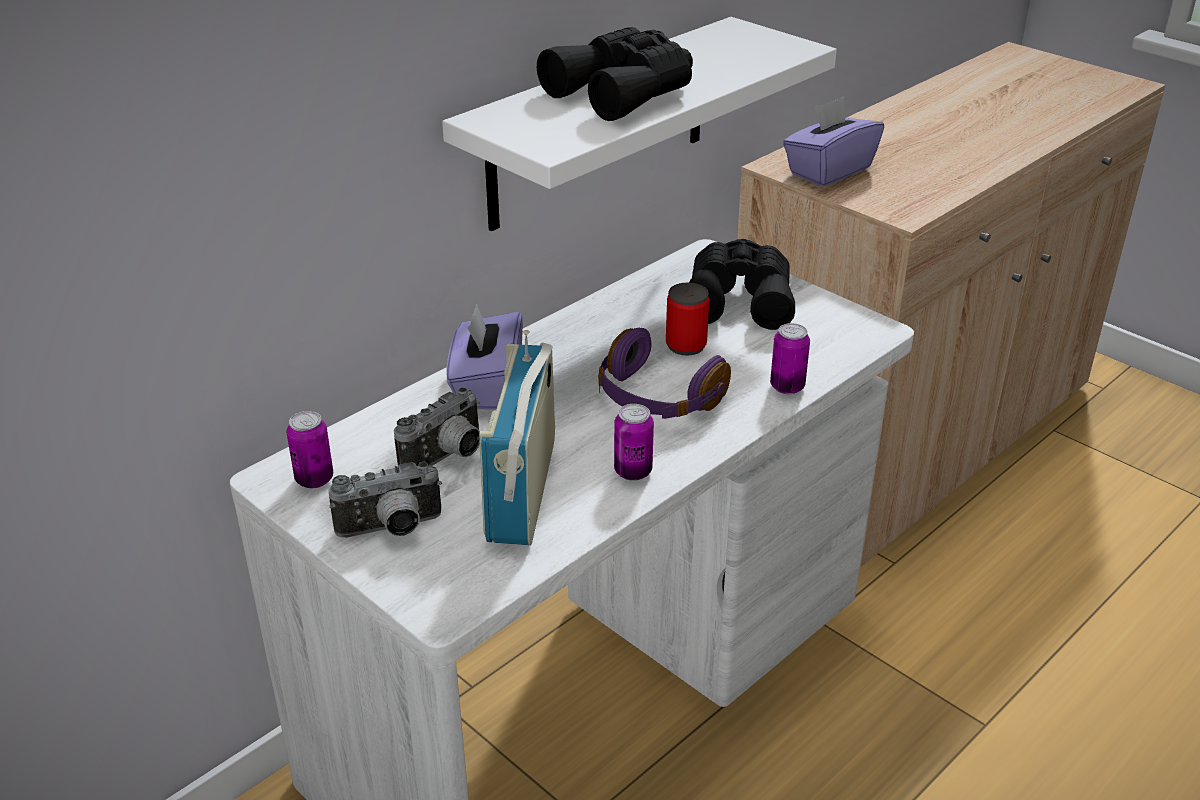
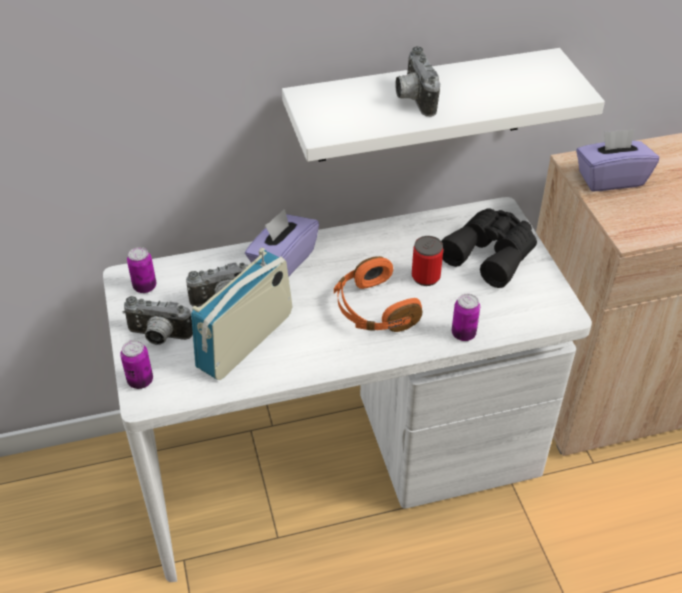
camera: 30 degrees right, 10 degrees up
(623, 93) = (413, 99): black binoculars -> camera
(633, 471) = (317, 355): can -> can (140, 381)
(656, 399) = (373, 310): purple headphones -> orange headphones

